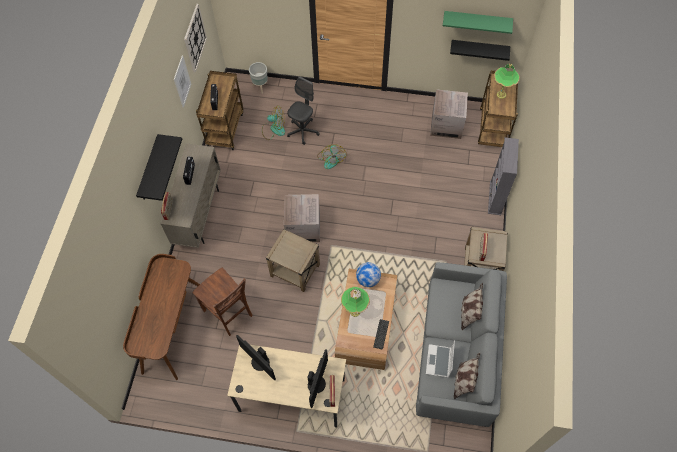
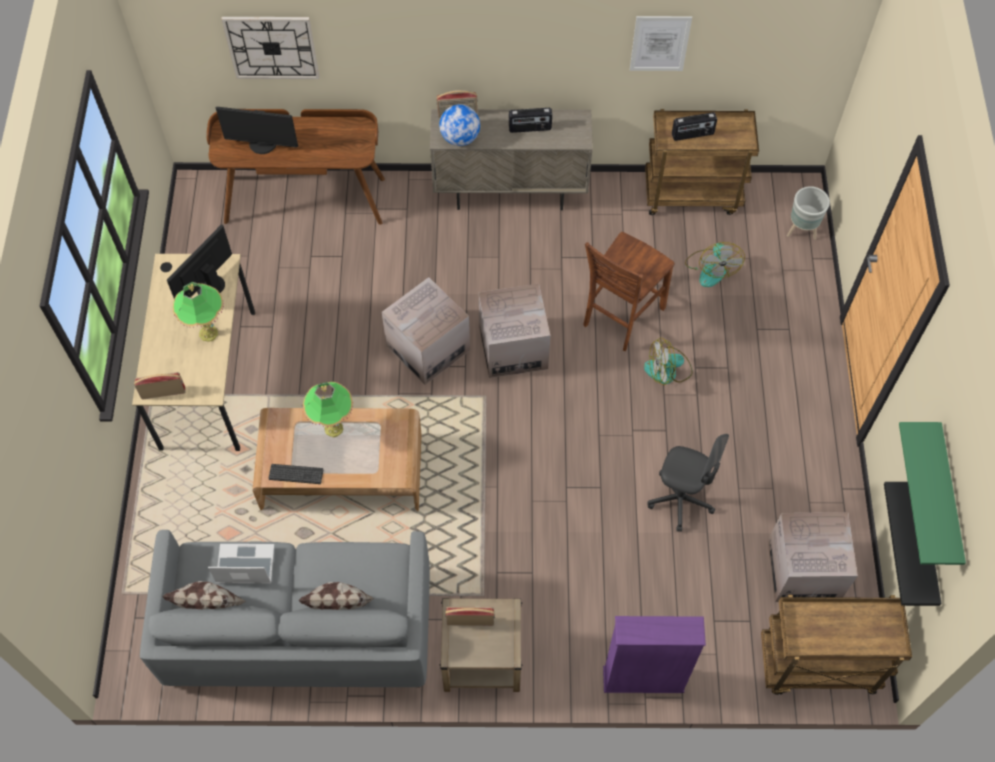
camera: 80 degrees right, 0 degrees up
(149, 169) = (466, 34): black shelf -> none
(195, 38) = (755, 37): wall clock -> wall clock (271, 47)
(228, 313) = (338, 268): brown chair -> brown chair (621, 317)
(294, 270) = (428, 348): beige side table -> cardboard box
(303, 131) = (718, 315): grey office chair -> grey office chair (680, 500)
(317, 384) = (177, 370): monitor -> monitor (262, 144)
(368, 280) = (396, 441): globe -> globe (460, 138)
(495, 198) = (643, 680): grey bookcase -> purple bookcase
(501, 95) = (845, 627): table lamp -> table lamp (208, 333)

